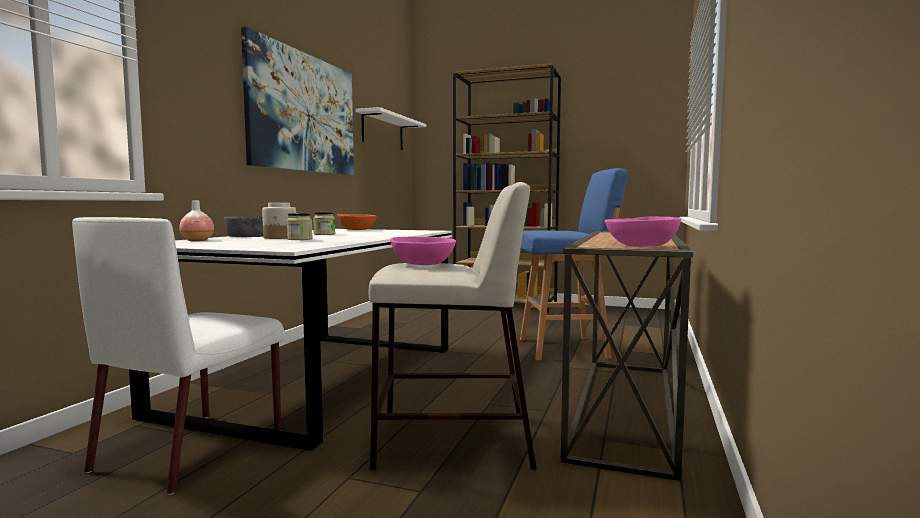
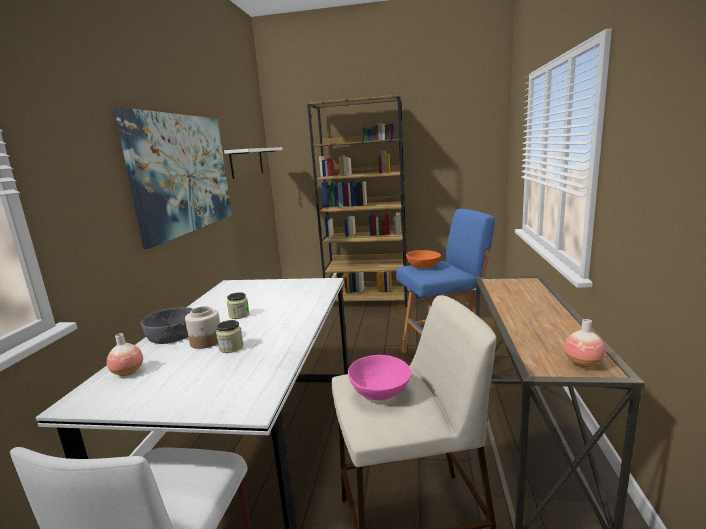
camera: 10 degrees left, 10 degrees up
(357, 230) = (256, 286): orange bowl -> orange bowl (423, 267)
(641, 246) = (583, 363): pink bowl -> vase

